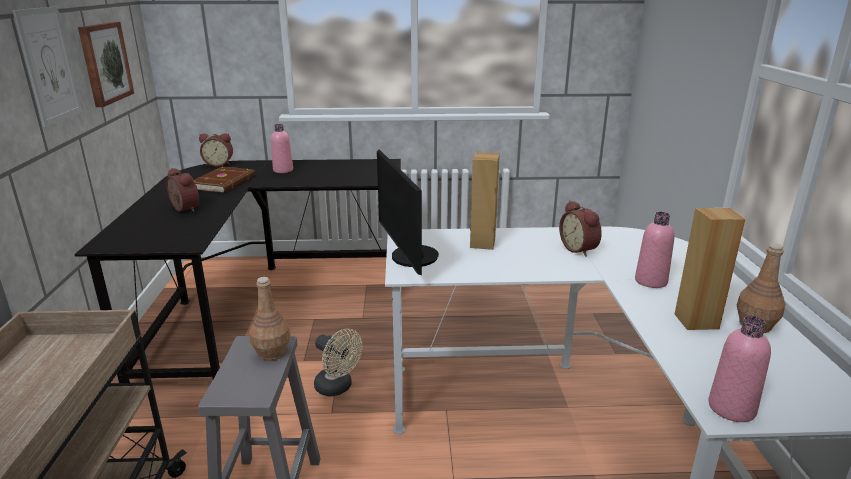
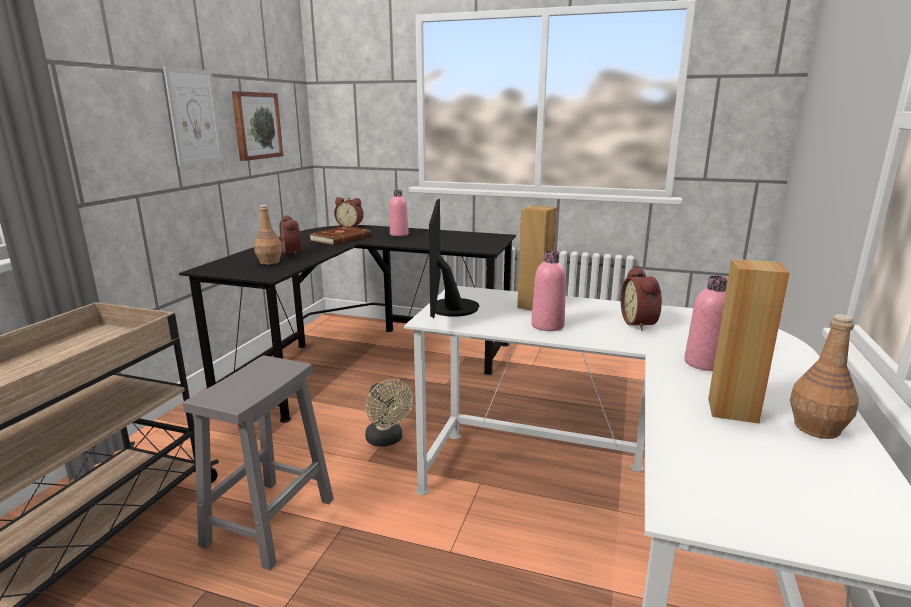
camera: 20 degrees right, 5 degrees down
(272, 352) = (279, 372): brown bottle -> brown bottle (270, 262)
(731, 408) = (705, 509): pink bottle -> pink bottle (547, 325)

